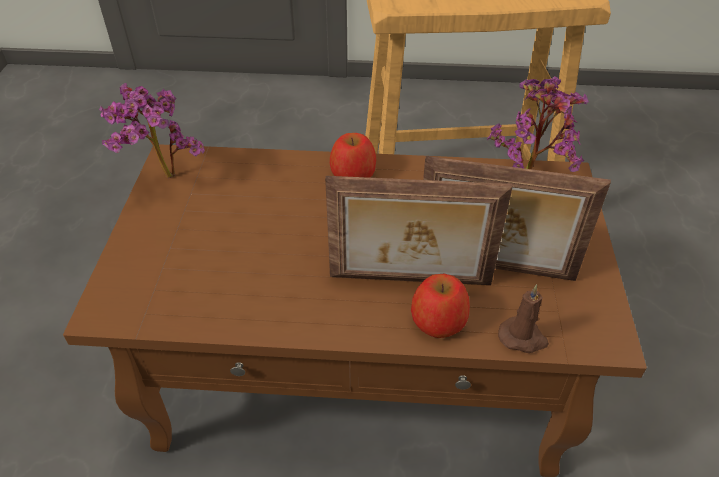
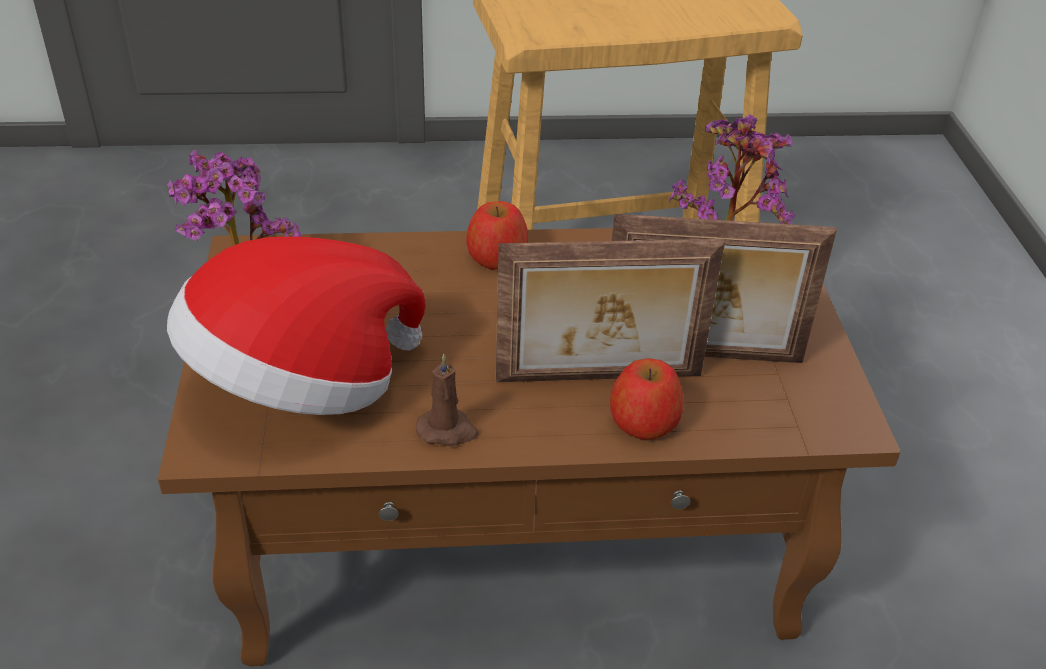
camera: 10 degrees left, 5 degrees down
(185, 266) = (301, 384): none -> hat
(523, 337) = (750, 431): brown candle -> brown candle (448, 430)

